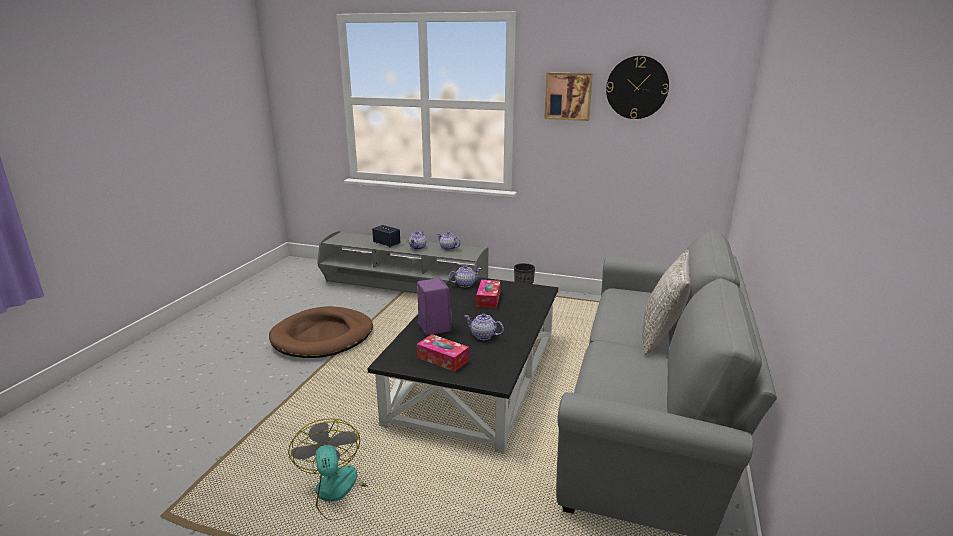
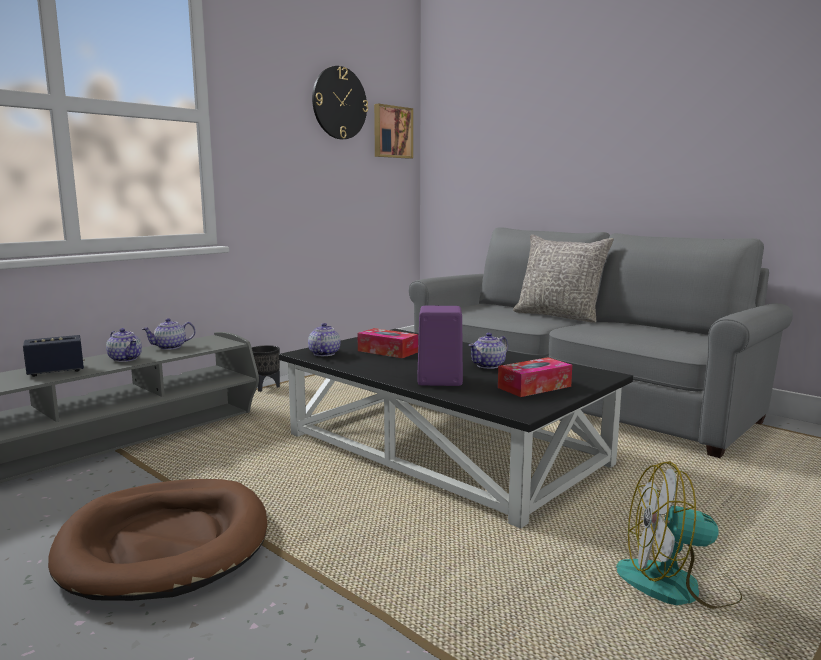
camera: 65 degrees left, 10 degrees down
(568, 96) = (274, 108): picture -> picture (392, 132)

